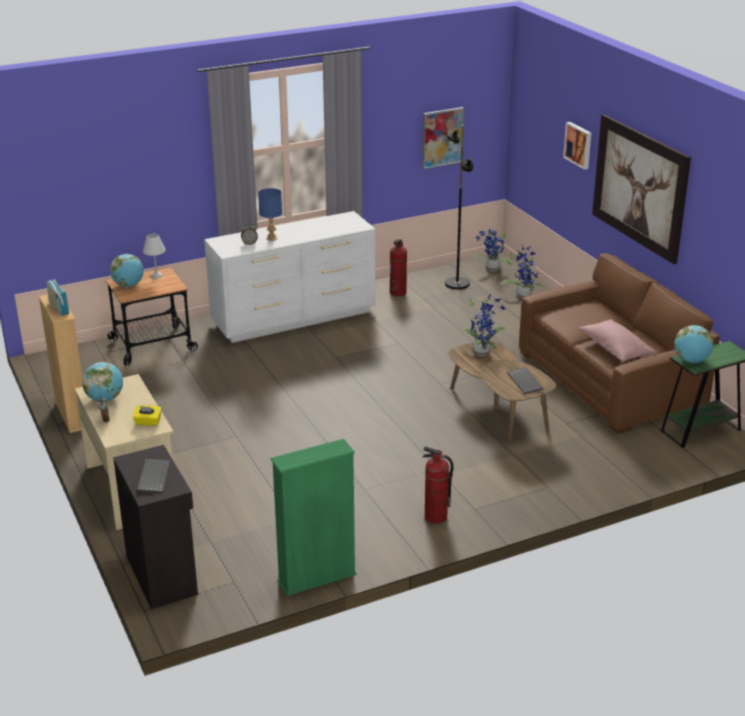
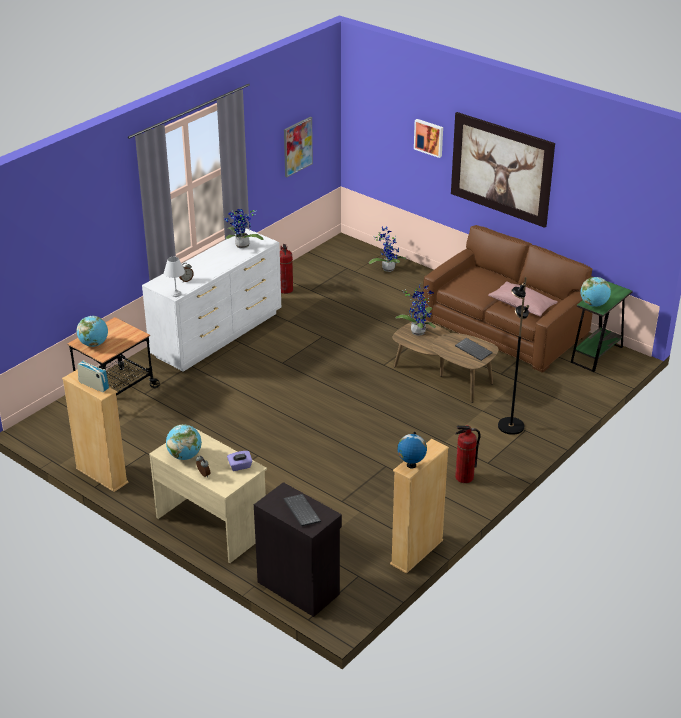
camera: 25 degrees left, 5 degrees up
(148, 422) = (240, 466): yellow tissue box -> purple tissue box
(156, 276) = (111, 329): white table lamp -> white table lamp (176, 294)
(271, 238) = (200, 271): blue table lamp -> none
(294, 458) = (411, 465): none -> globe
(317, 578) = (417, 552): green bookcase -> beige bookcase
(456, 283) = (326, 270): black floor lamp -> black floor lamp (510, 426)
(491, 269) = (345, 250): potted plant -> potted plant (241, 246)

